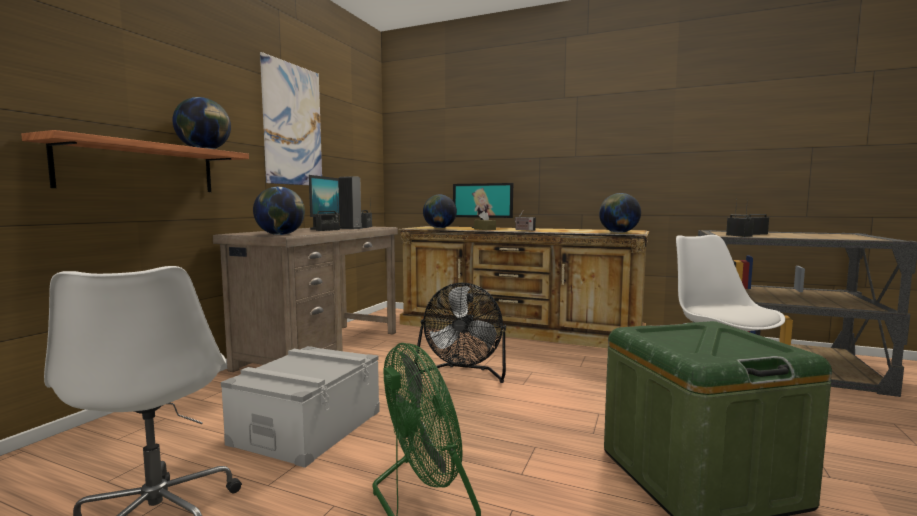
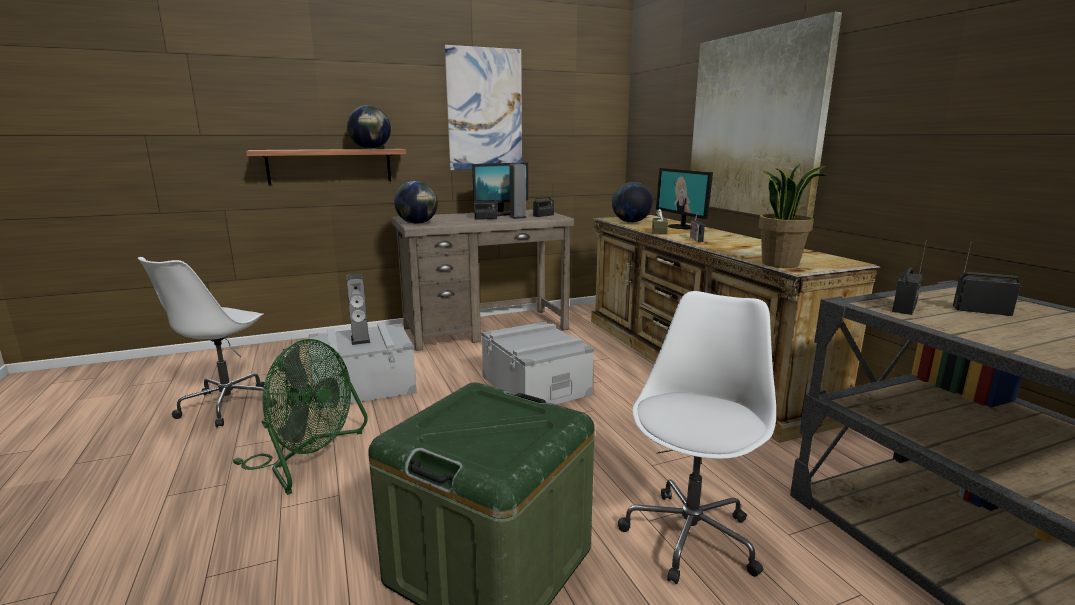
camera: 45 degrees right, 10 degrees up
(306, 367) = (360, 339): none -> speaker
(461, 372) = (535, 385): black fan -> grey storage box
(531, 150) = (754, 124): none -> picture
(618, 232) = (780, 264): globe -> potted plant

